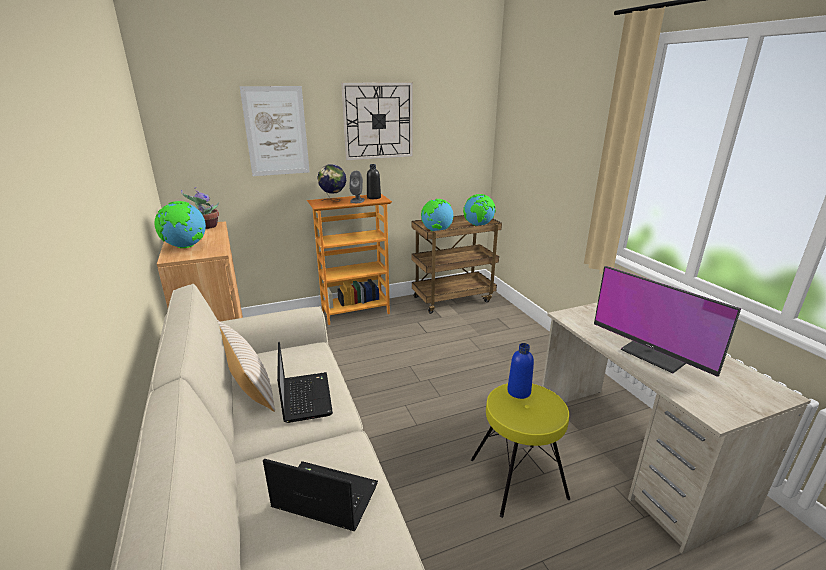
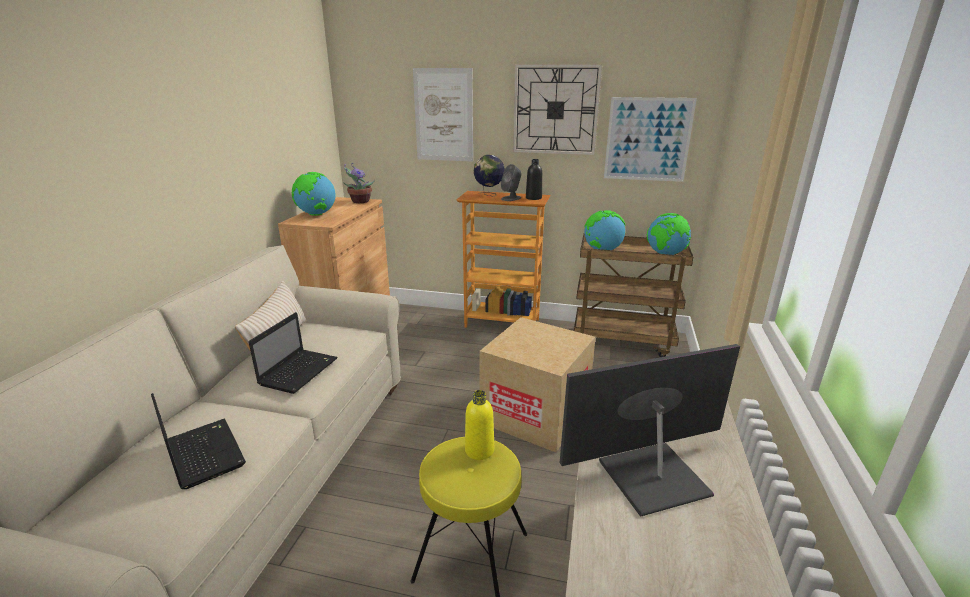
camera: 35 degrees right, 0 degrees up
(448, 140) = (647, 139): none -> picture
(452, 368) = (535, 414): none -> cardboard box
(519, 391) = (479, 450): blue bottle -> yellow bottle
(657, 354) = (651, 475): monitor -> monitor turned 75 degrees clockwise

